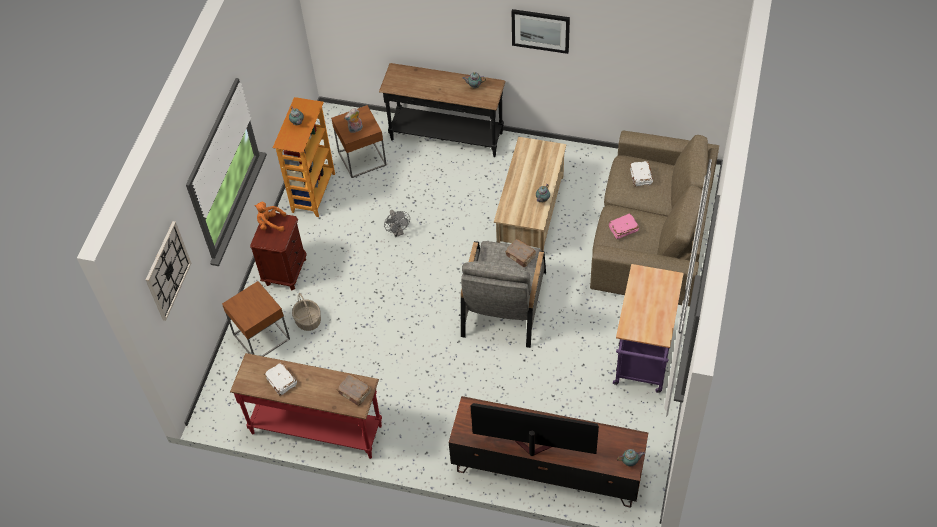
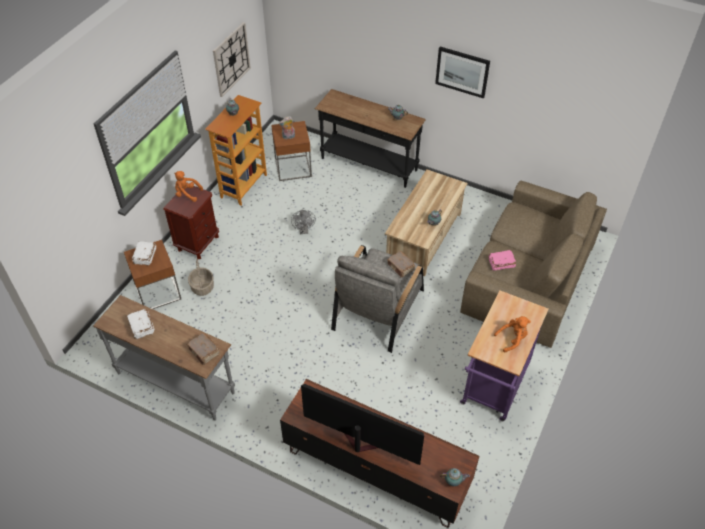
camera: 10 degrees right, 5 degrees down
(167, 271) = (55, 197): wall clock -> wall clock (231, 59)
(317, 428) = (176, 382): red console table -> grey console table
(640, 177) = (528, 223): white book -> white book (145, 256)
(655, 312) = (512, 339): none -> orange plush toy

